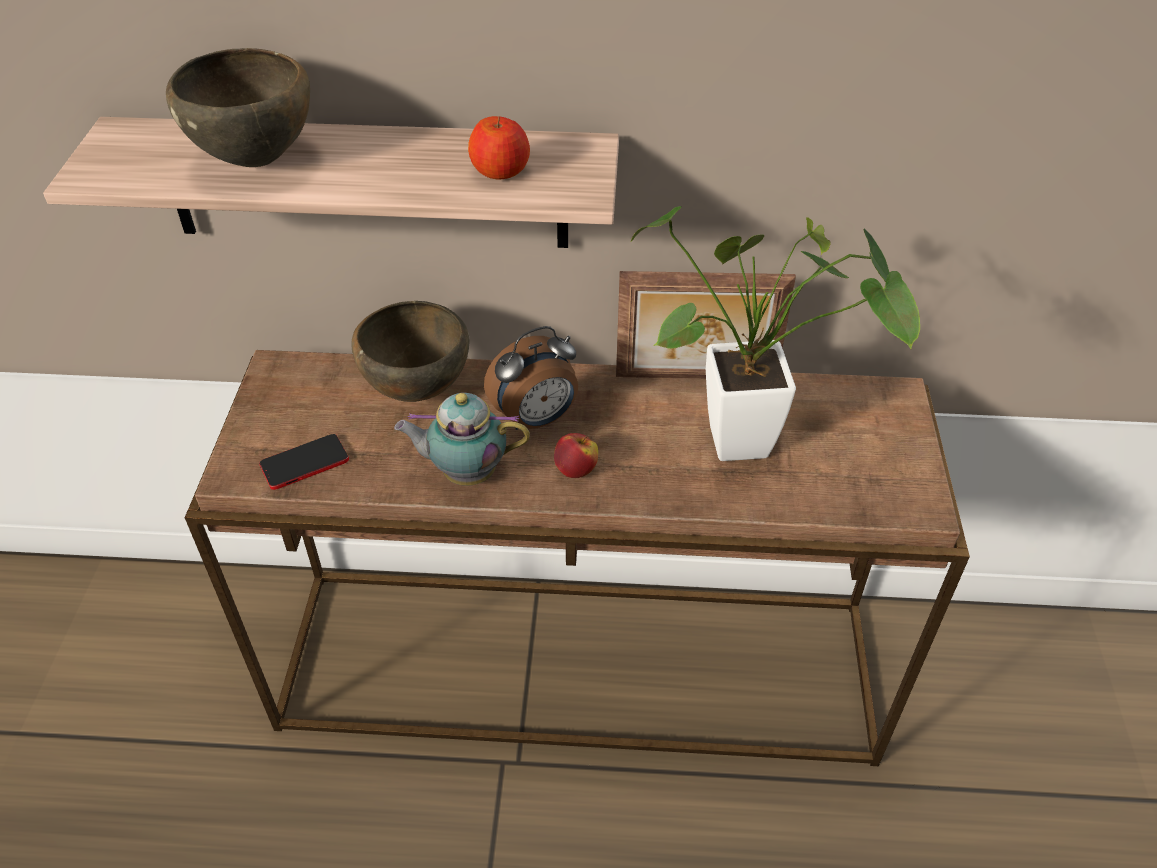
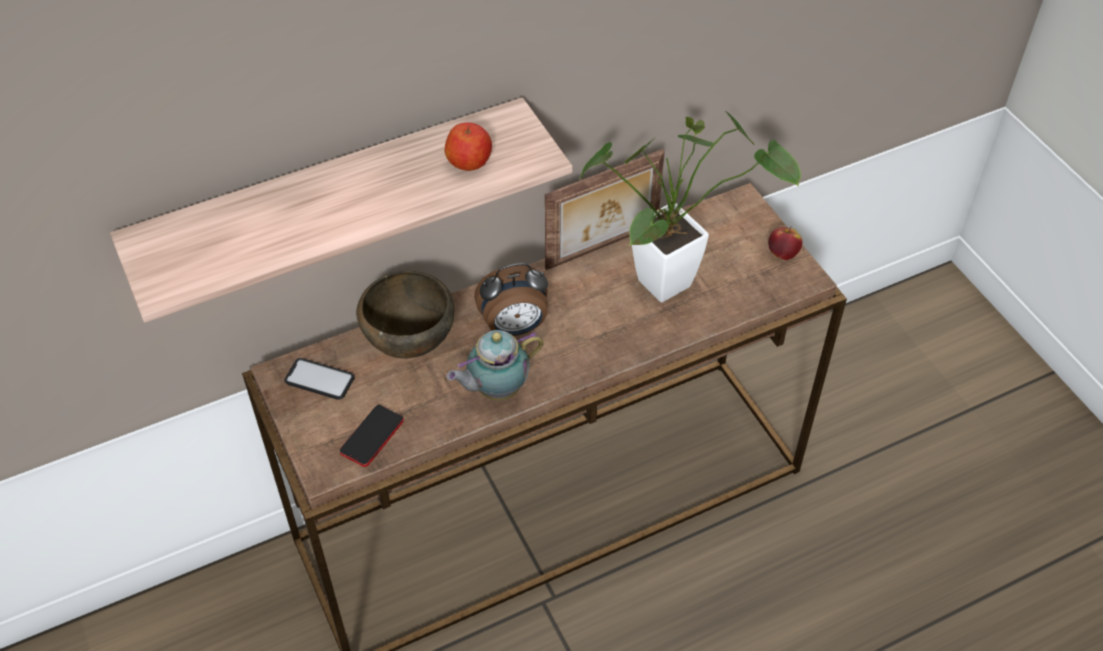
camera: 30 degrees left, 5 degrees up
(257, 160) = (282, 221): brown bowl -> none
(304, 387) = (319, 379): none -> phone
(536, 419) = (514, 327): alarm clock -> alarm clock turned 45 degrees clockwise
(576, 470) = (570, 352): apple -> apple (782, 253)

